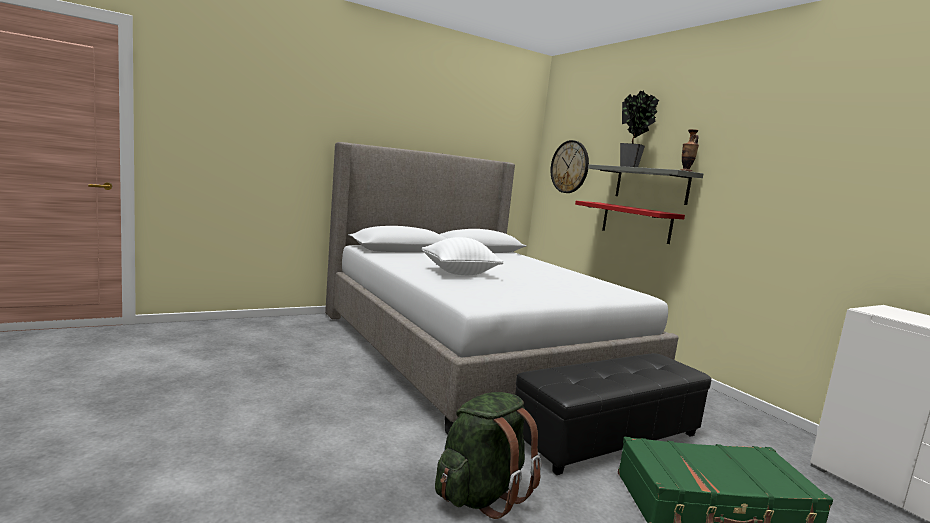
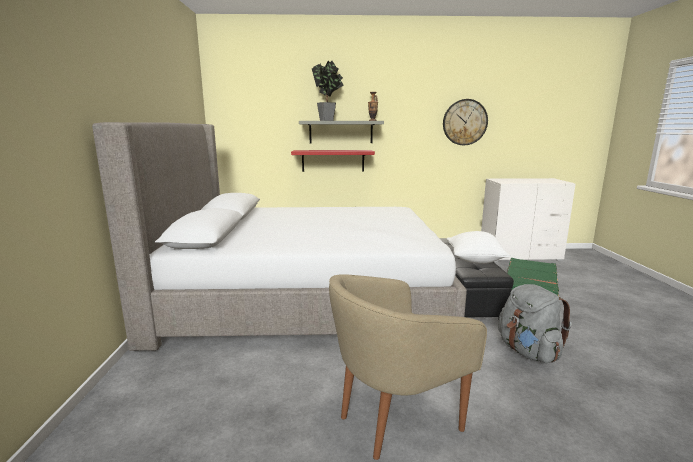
camera: 60 degrees left, 5 degrees up
(289, 412) = (394, 418): none -> beige armchair
(459, 273) = (332, 234): white pillow -> white pillow (474, 261)
(481, 494) = (528, 351): green backpack -> grey backpack
(569, 167) = (251, 123): wall clock -> wall clock (465, 122)

